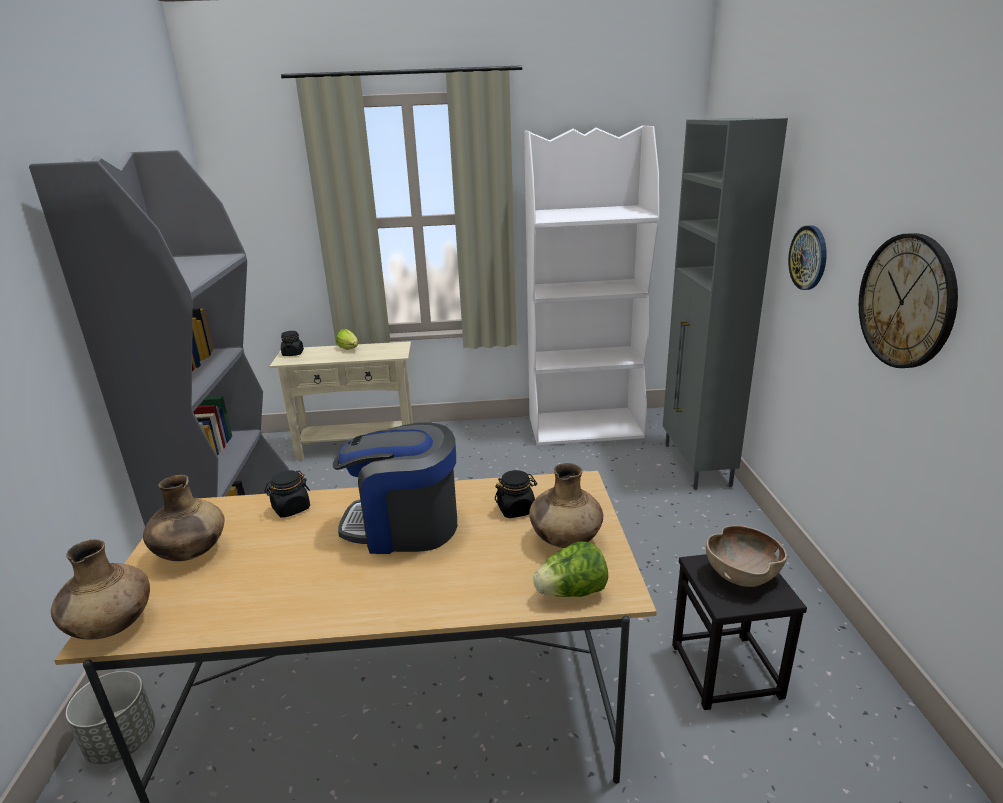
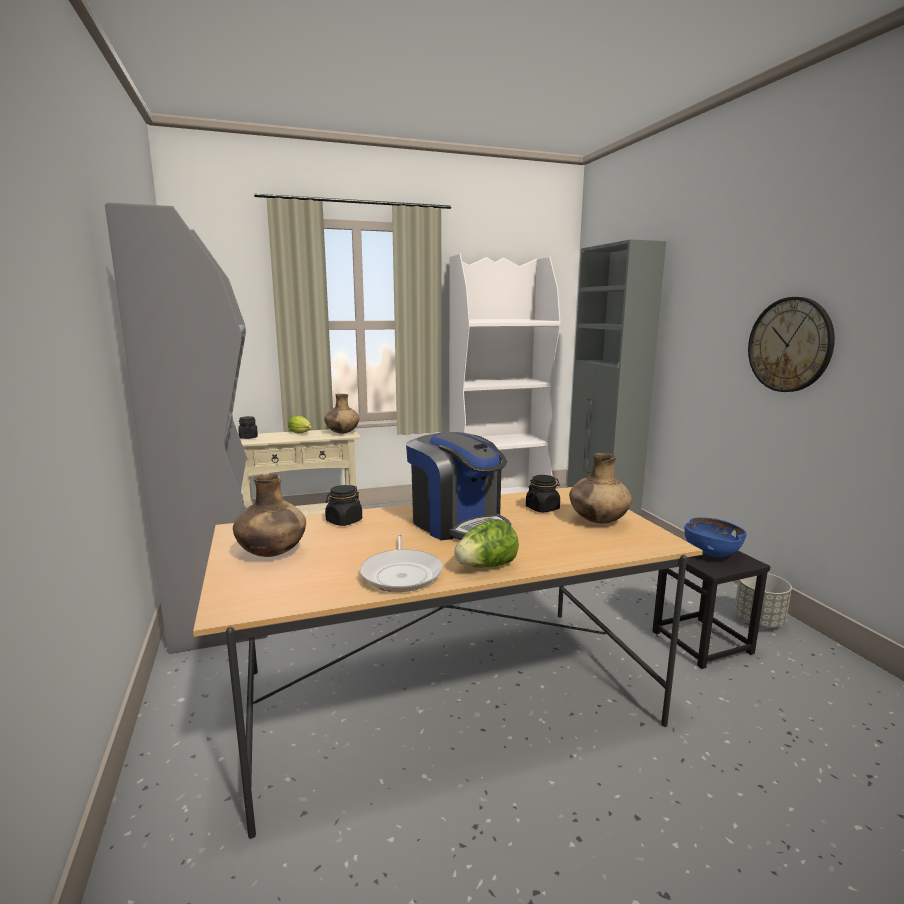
camera: 15 degrees left, 10 degrees down
(112, 626) = (235, 603): brown vase -> brown vase (342, 433)
(122, 741) = (178, 774): grey planter -> grey planter (759, 621)
(291, 604) = (402, 574): none -> frying pan
(404, 526) = (457, 523): coffee machine -> coffee machine turned 120 degrees counterclockwise
(571, 592) = (631, 546): lettuce -> lettuce (486, 566)
(741, 574) = (711, 552): brown bowl -> blue bowl
(808, 257) = (694, 335): wall clock -> none

